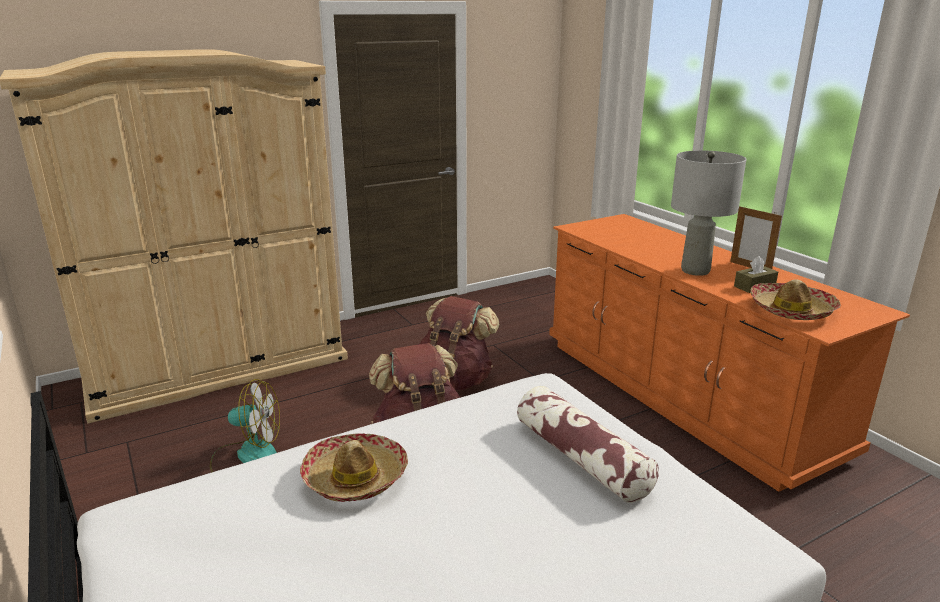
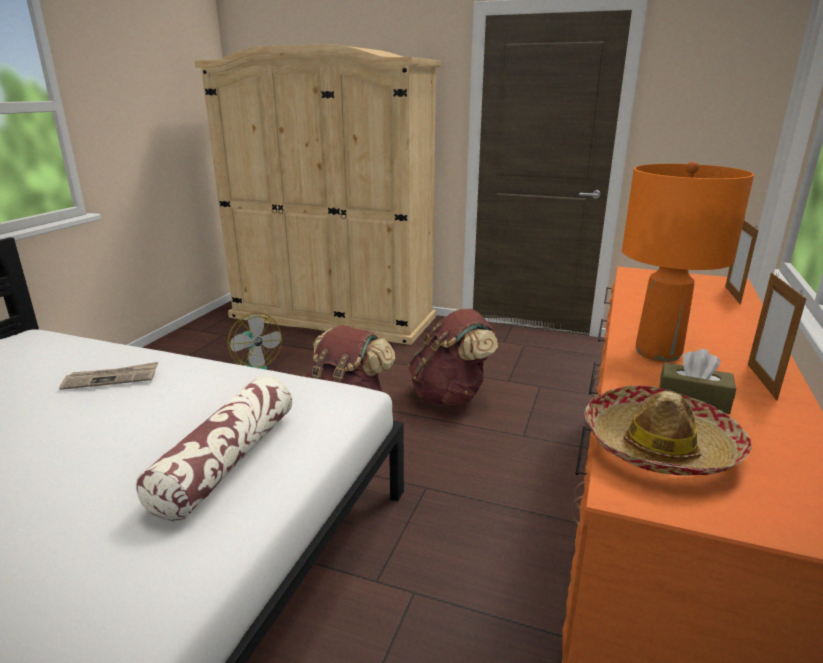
camera: 50 degrees right, 0 degrees up
(355, 477) = (112, 378): hat -> newspaper
(642, 226) = (732, 295): none -> picture frame
(695, 271) = (657, 353): grey table lamp -> orange table lamp

